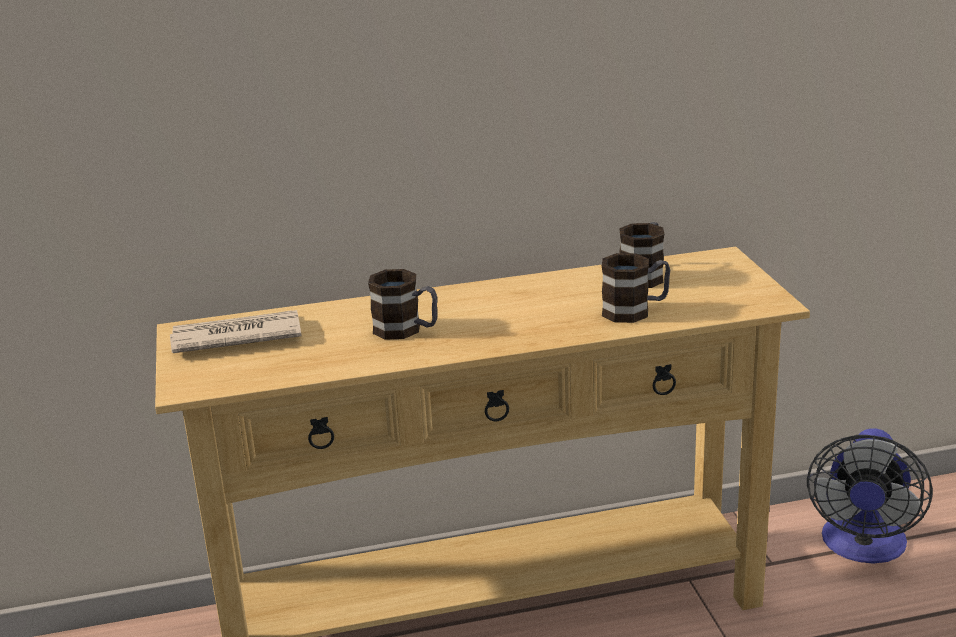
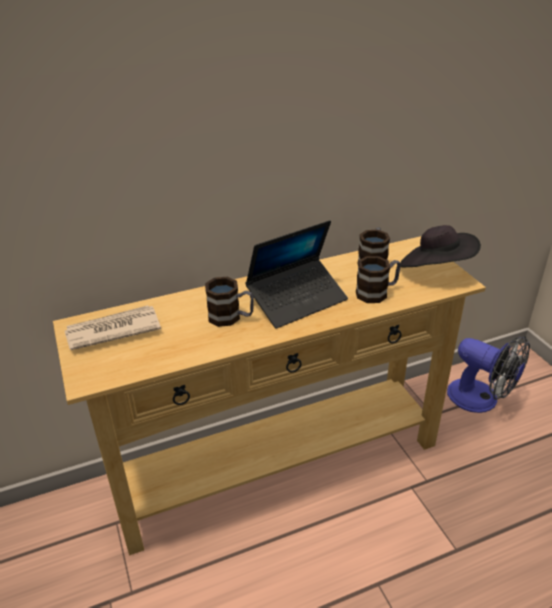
camera: 10 degrees left, 10 degrees up
(510, 315) = (297, 300): none -> laptop
(740, 286) = (435, 269): none -> black hat
(863, 547) = (481, 399): fan -> fan turned 60 degrees counterclockwise

